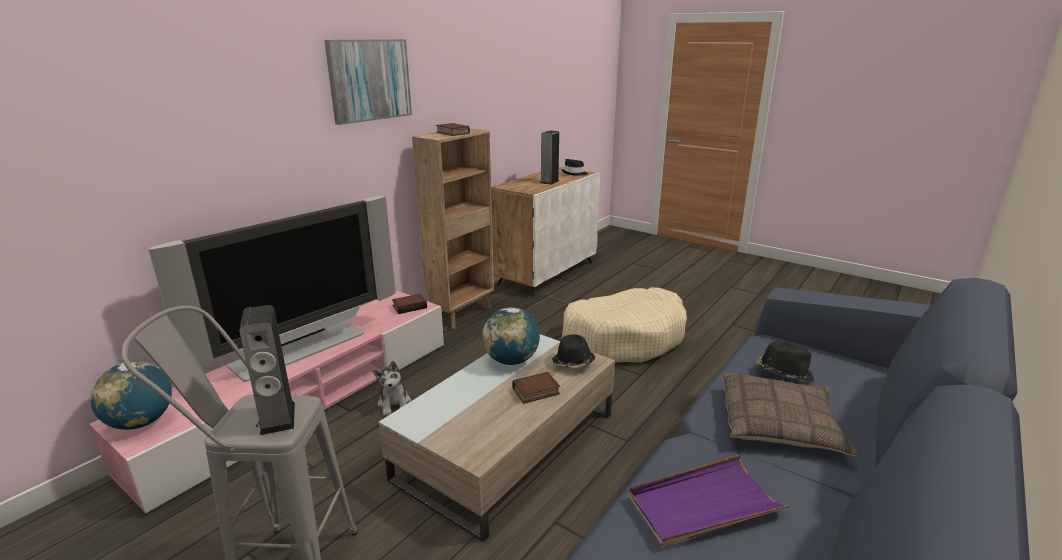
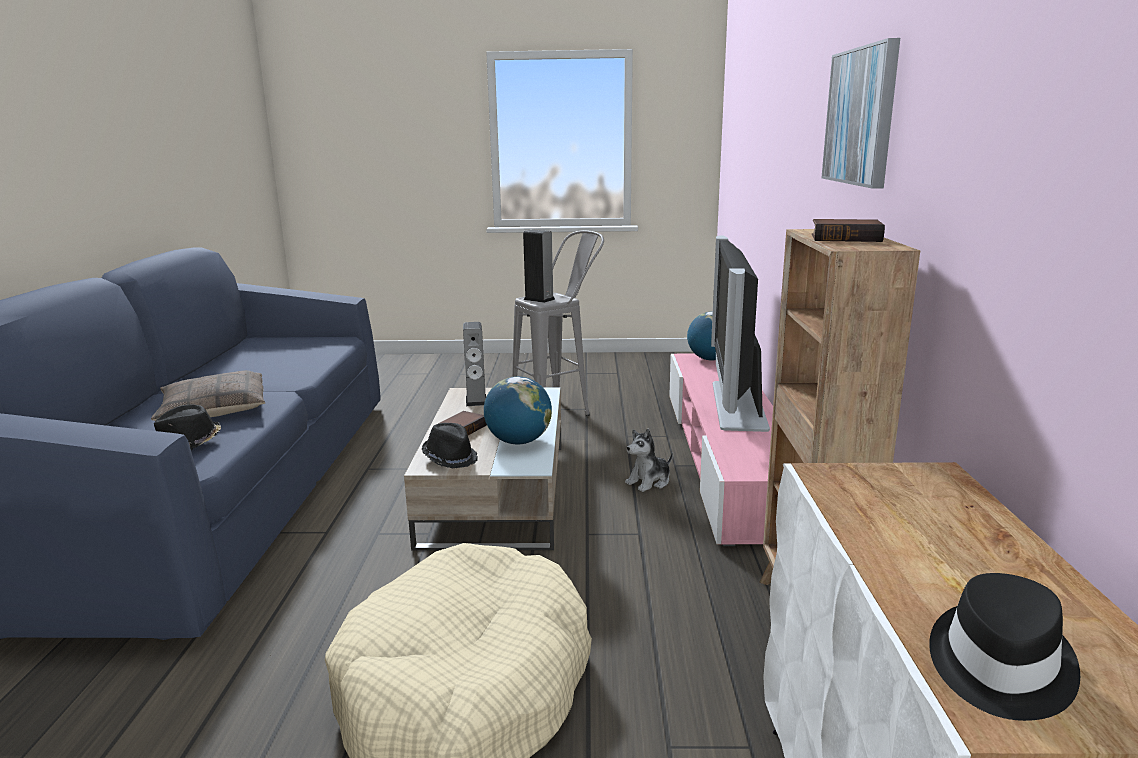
camera: 145 degrees right, 5 degrees down
(394, 403) = (649, 482): plush toy -> plush toy turned 75 degrees counterclockwise
(410, 306) = (752, 467): book -> none
(549, 182) = (906, 544): speaker -> speaker (476, 400)
(703, 504) = (283, 367): purple tray -> none

